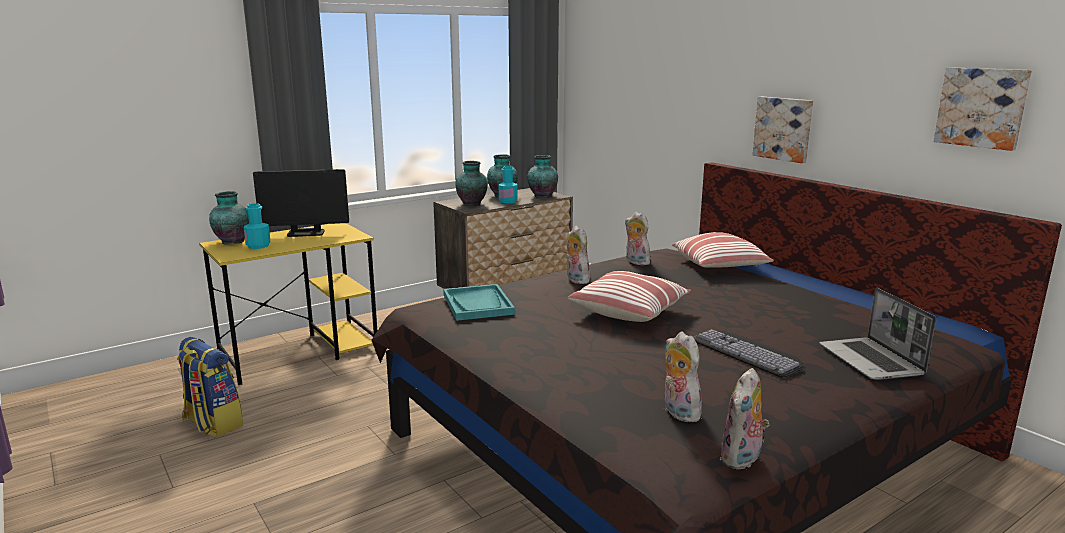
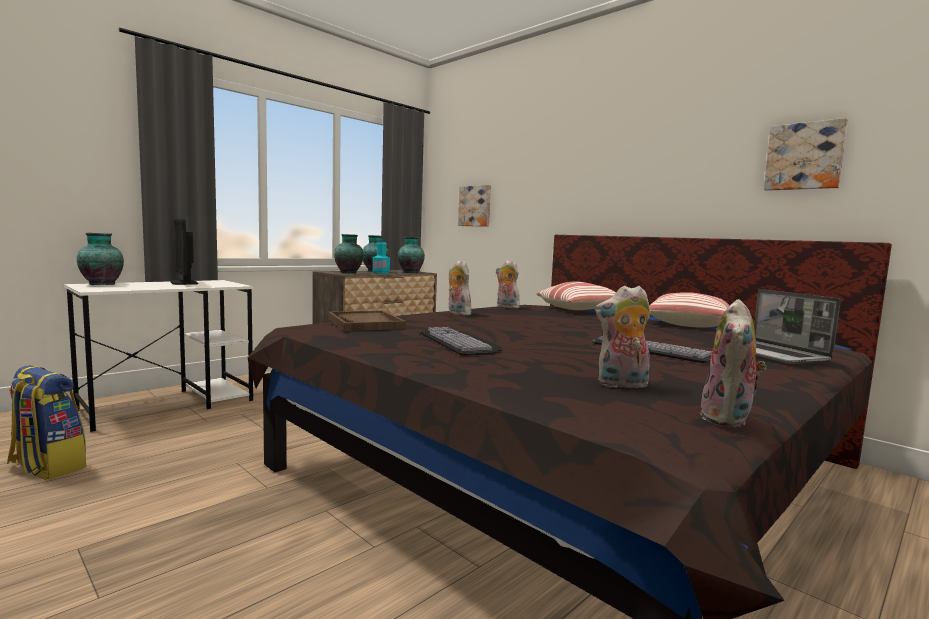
camera: 10 degrees left, 10 degrees down
(258, 246) = (129, 286): turquoise bottle -> none
(300, 352) = (169, 404): yellow desk -> white desk
(306, 233) = (184, 283): monitor -> monitor turned 75 degrees clockwise
(478, 304) = (365, 323): turquoise tray -> brown tray
(561, 340) = (462, 342): none -> keyboard
(629, 311) = (519, 328): pillow -> pillow (688, 324)
(678, 412) = (622, 385): plush toy -> plush toy turned 60 degrees counterclockwise
(783, 128) = (623, 199): picture -> picture (475, 206)

